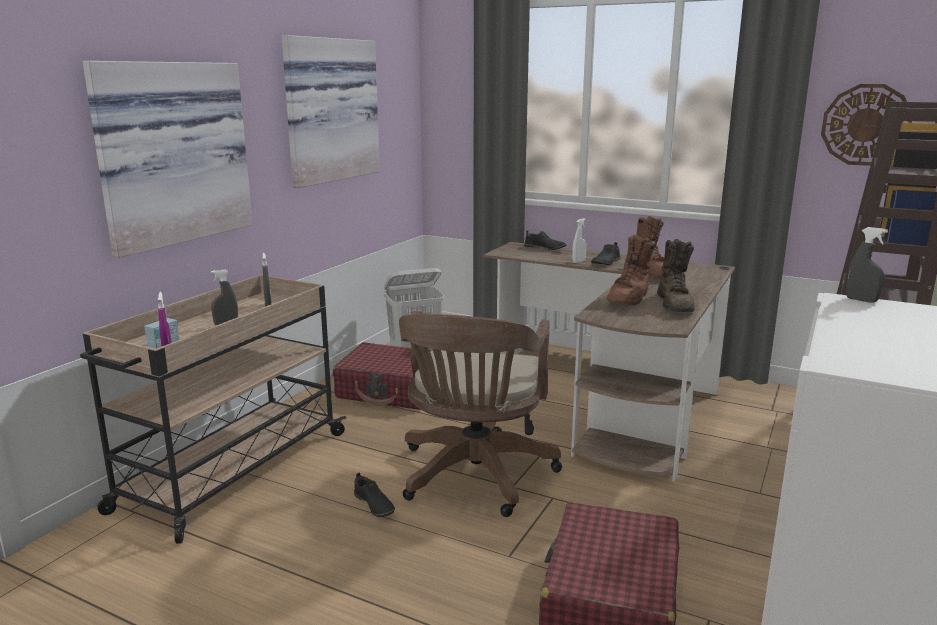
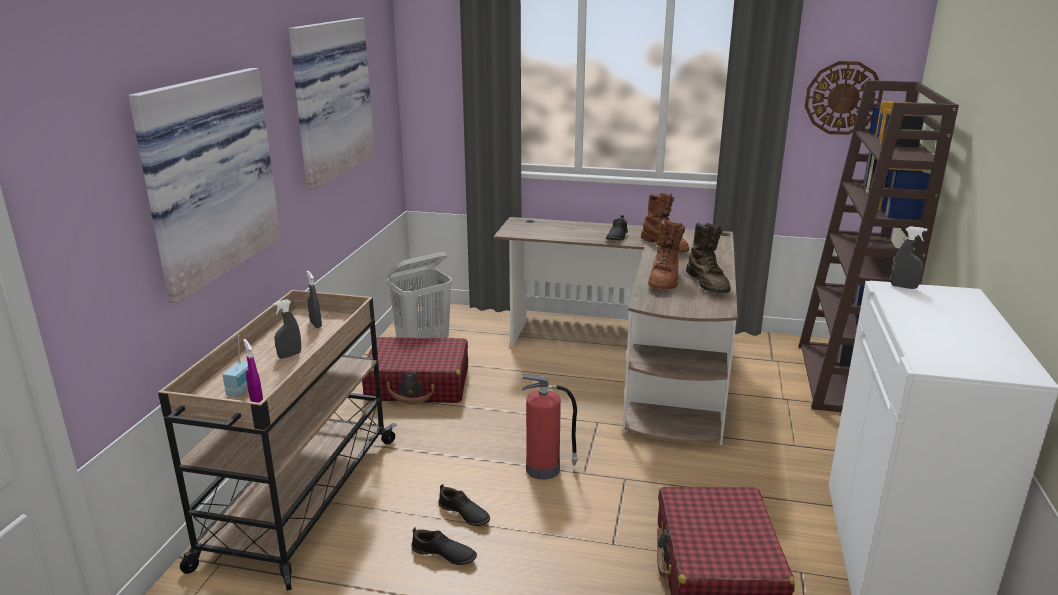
camera: 15 degrees left, 5 degrees up
(474, 477) = (545, 469): brown office chair -> fire extinguisher
(545, 248) = (549, 223): black shoe -> black shoe (444, 554)
(578, 261) = (591, 238): white spray bottle -> none

